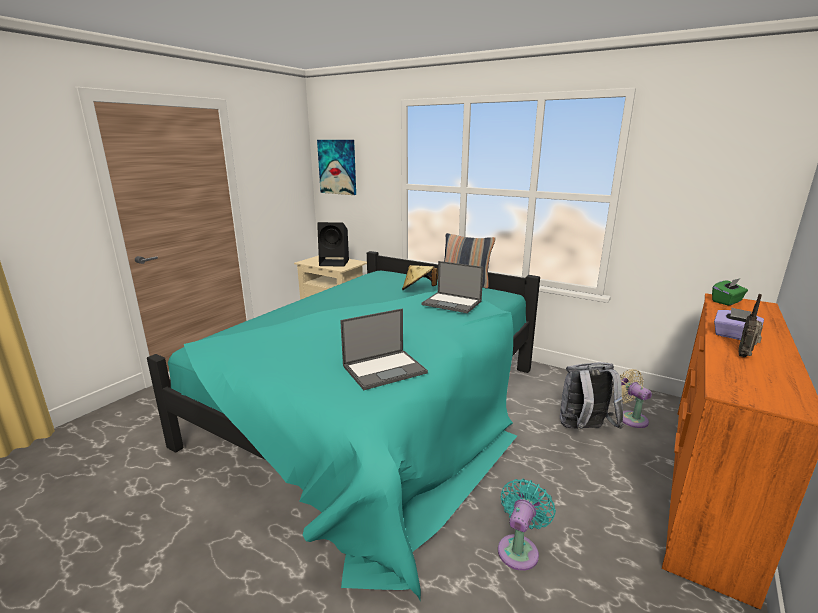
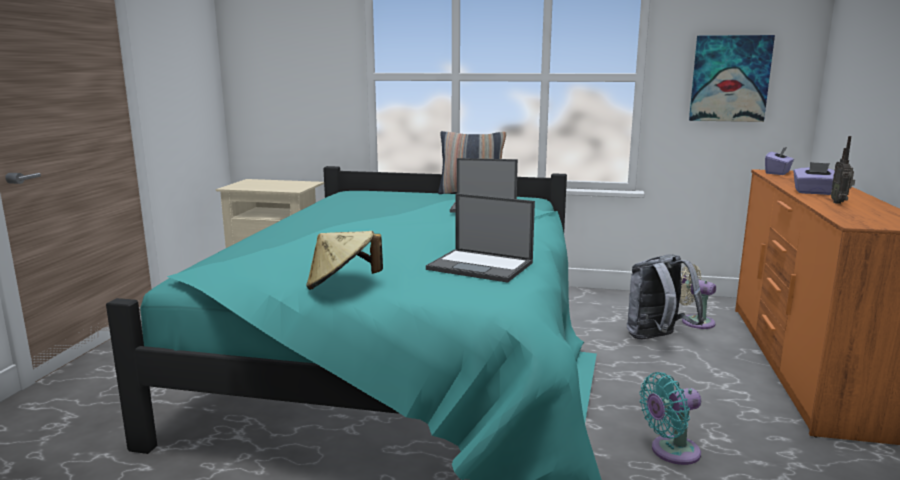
camera: 20 degrees left, 5 degrees down
(335, 263) = (278, 185): black speaker -> none
(337, 167) = (264, 54): picture -> picture (729, 78)
(385, 369) = (481, 266): laptop -> laptop turned 75 degrees clockwise
(418, 290) = (424, 202): beige hat -> beige hat (342, 285)
(519, 549) = (670, 451): turquoise fan -> turquoise fan turned 120 degrees counterclockwise
(727, 301) = (778, 173): green tissue box -> purple tissue box

